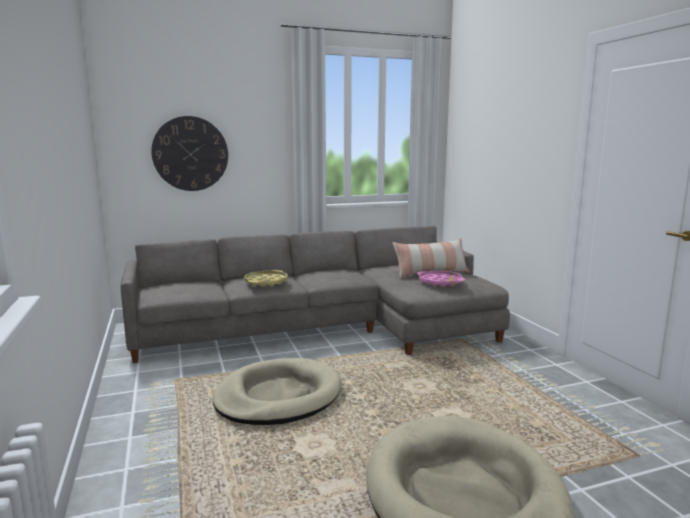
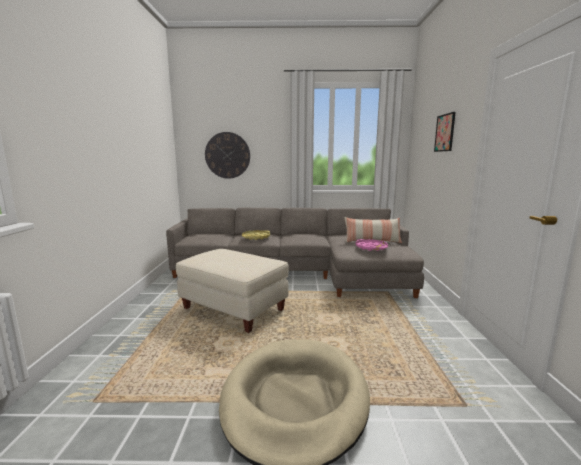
camera: 20 degrees right, 0 degrees up
(278, 396) = (233, 309): beige dog bed -> beige ottoman
(516, 127) = (444, 133): none -> picture

